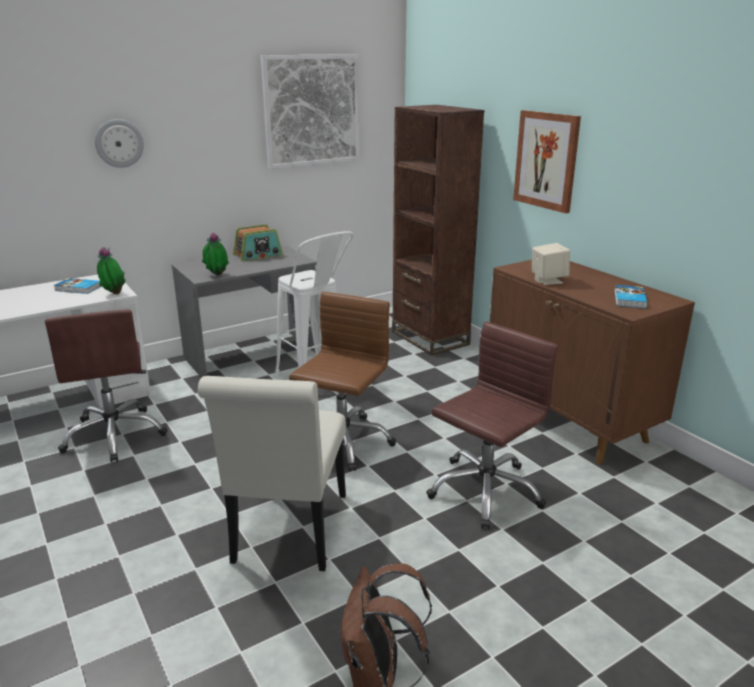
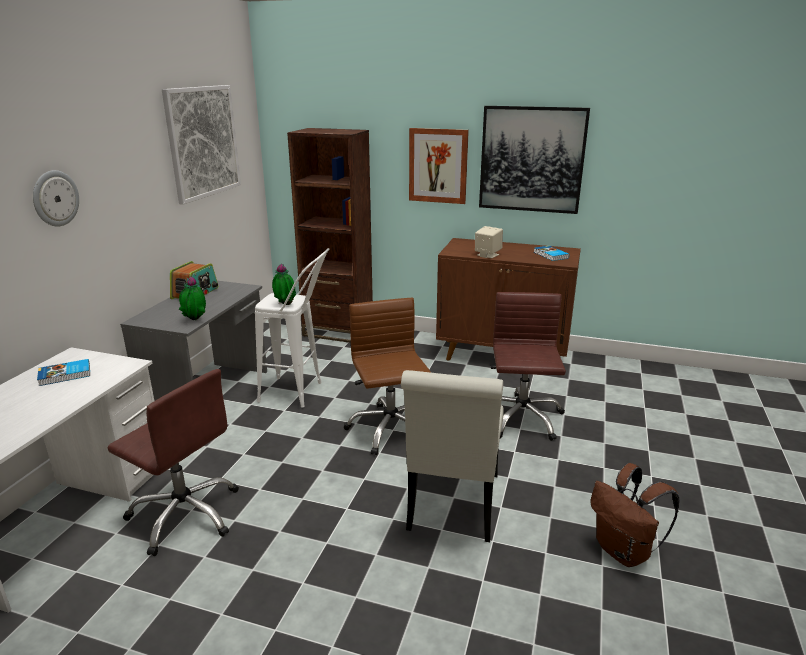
camera: 40 degrees left, 0 degrees up
(113, 294) = (122, 367): potted plant -> potted plant (285, 305)
(288, 534) = (452, 507): white chair -> white chair turned 45 degrees clockwise
(647, 163) = (531, 159): none -> picture

